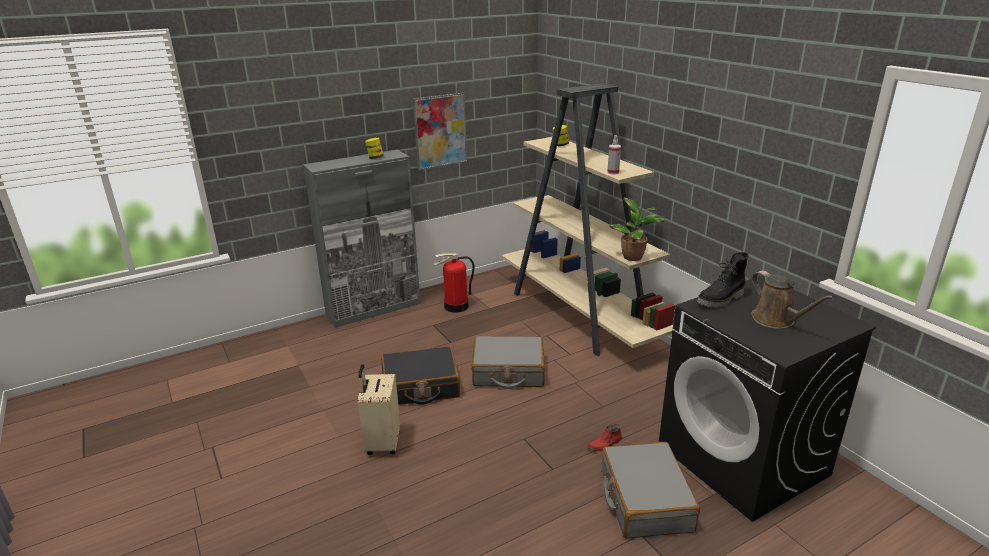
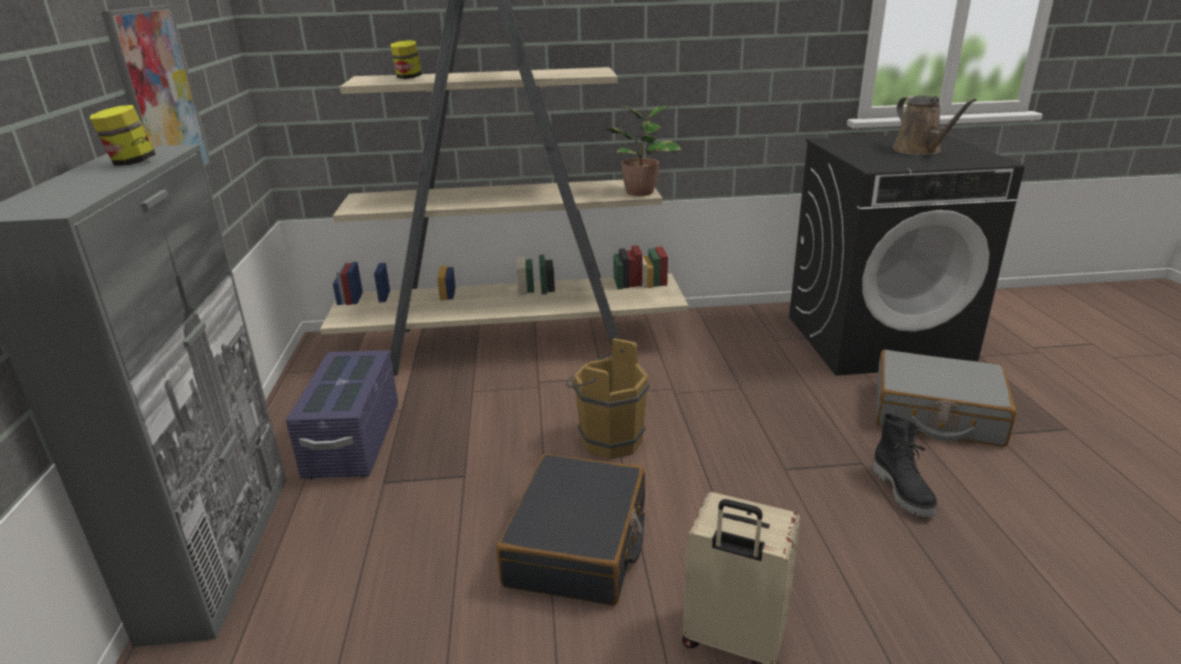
camera: 65 degrees left, 0 degrees up
(456, 306) = (353, 441): fire extinguisher -> purple storage box
(508, 372) = (606, 439): grey suitcase -> brown bucket
(605, 444) = (821, 409): red shoe -> none
(613, 172) = (585, 74): spray bottle -> none
(721, 300) = (862, 157): black boot -> black boot (903, 491)
(776, 320) = (919, 151): brown watering can -> brown watering can turned 75 degrees clockwise

